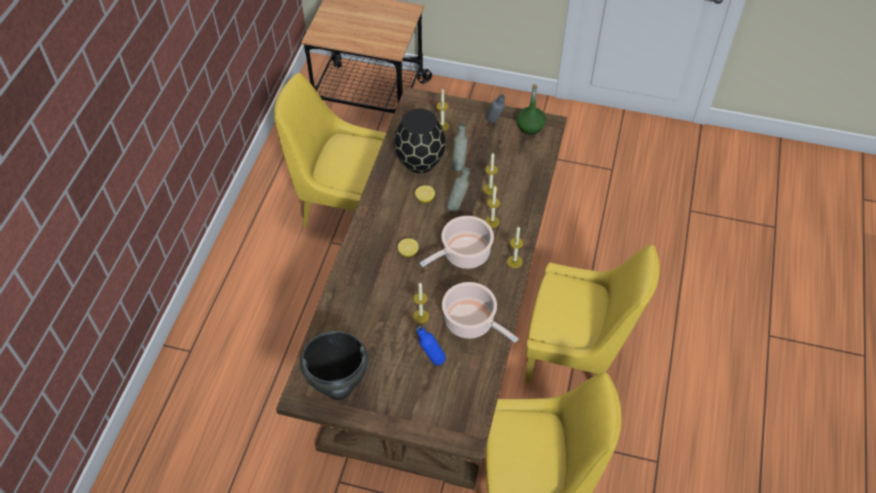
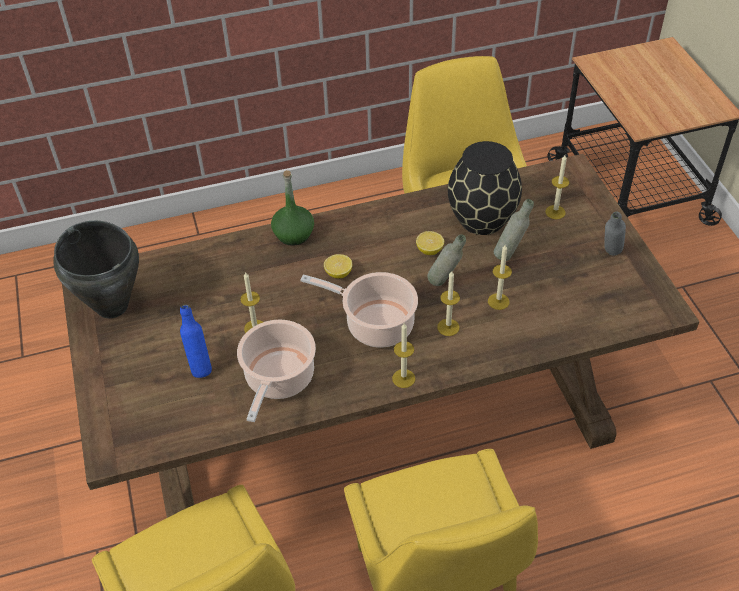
camera: 60 degrees right, 5 degrees down
(530, 126) = (640, 292): green bottle -> green bottle (294, 234)

